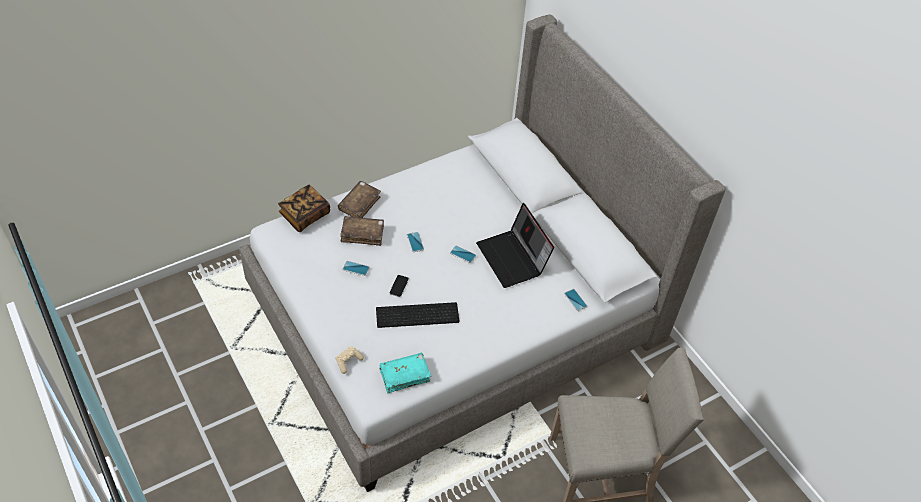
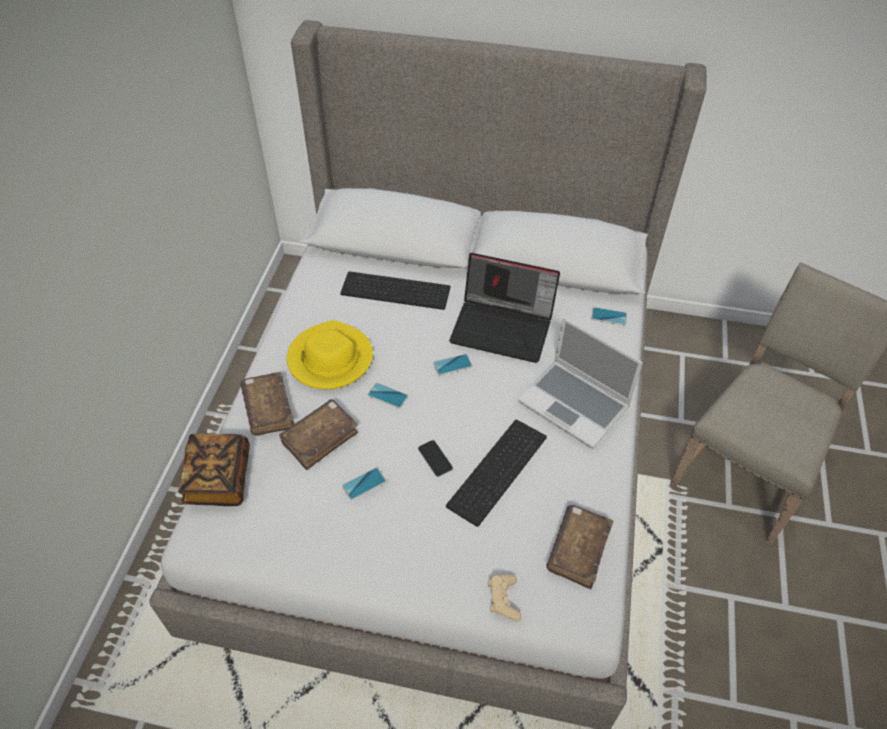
camera: 45 degrees left, 0 degrees up
(404, 375) = (578, 550): turquoise book -> brown book
(413, 204) = (330, 359): none -> yellow hat
(488, 198) = (397, 289): none -> keyboard
(494, 322) = (575, 405): none -> laptop

